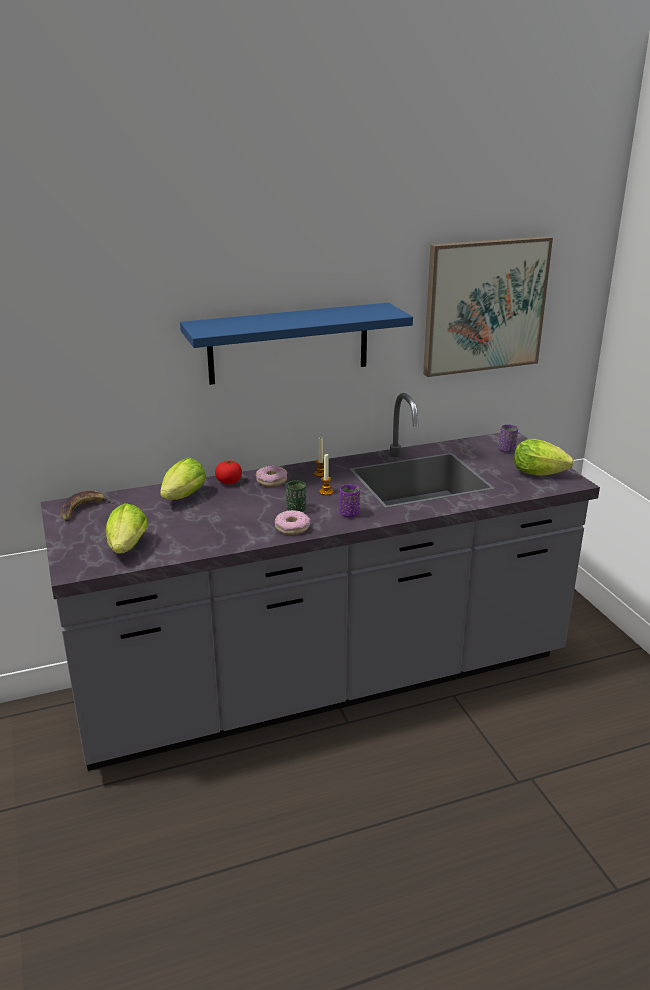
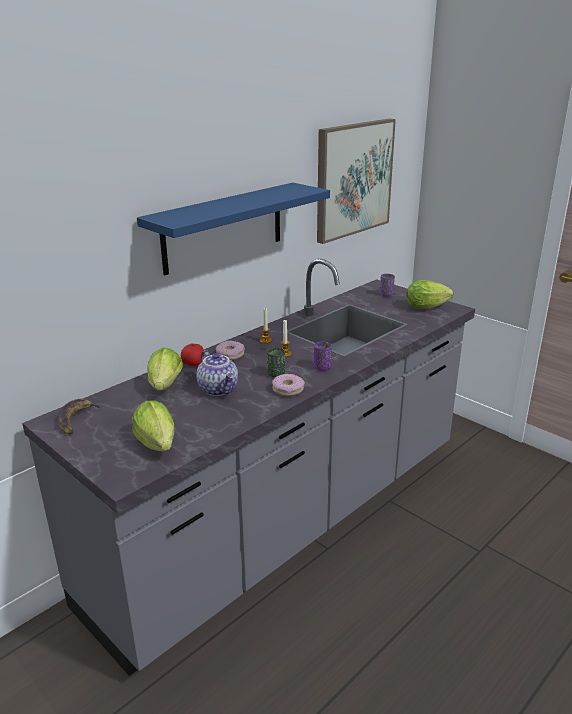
camera: 25 degrees left, 0 degrees up
(228, 512) = (219, 389): none -> teapot

